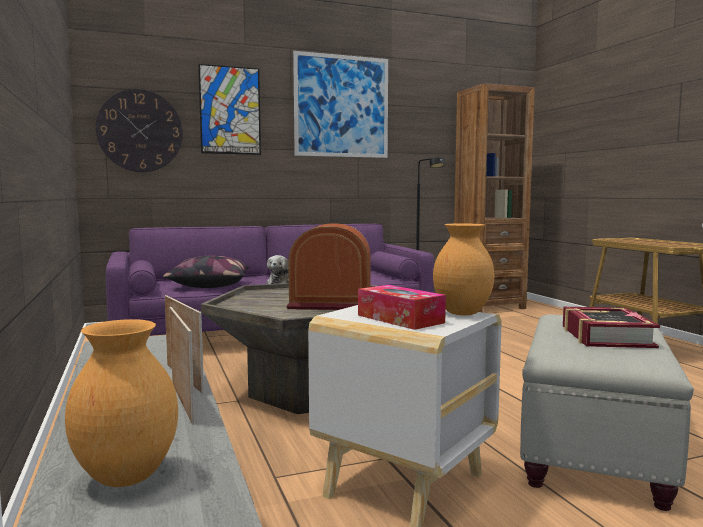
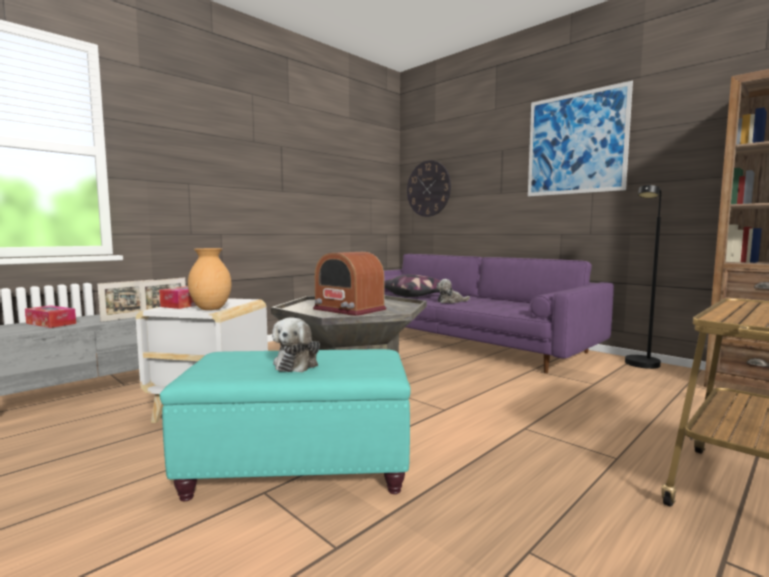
camera: 65 degrees right, 0 degrees up
(127, 476) = (51, 323): brown vase -> tissue box
(230, 110) = (481, 165): picture -> none
(331, 303) = (349, 309): radio -> radio turned 150 degrees clockwise
(593, 448) = (297, 467): grey ottoman -> turquoise ottoman
(605, 337) = (297, 364): book -> plush toy

